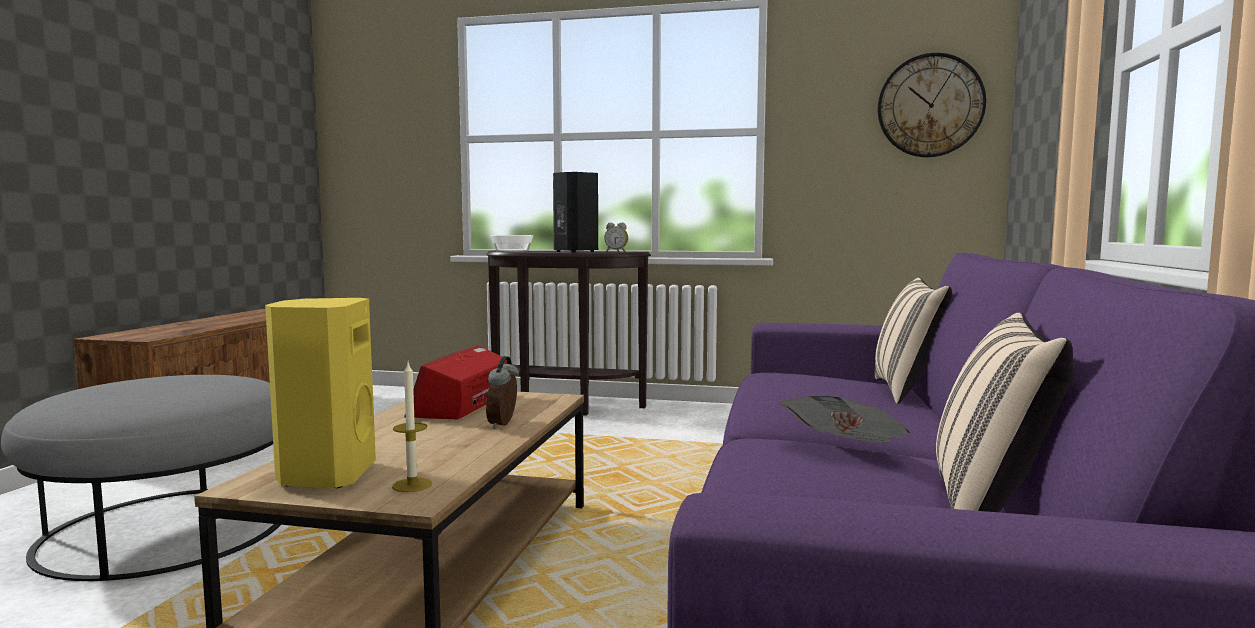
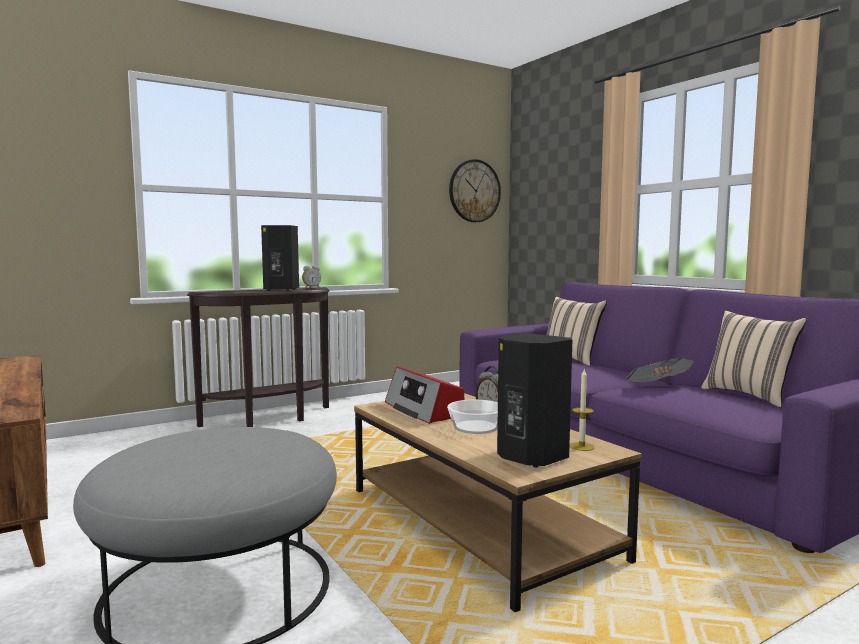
camera: 45 degrees left, 0 degrees up
(325, 475) = (530, 457): yellow speaker -> black speaker
(511, 251) = (221, 291): bowl -> bowl (475, 427)

